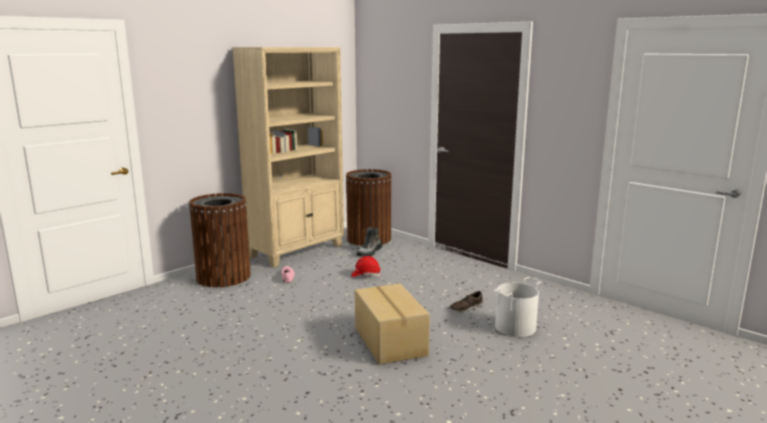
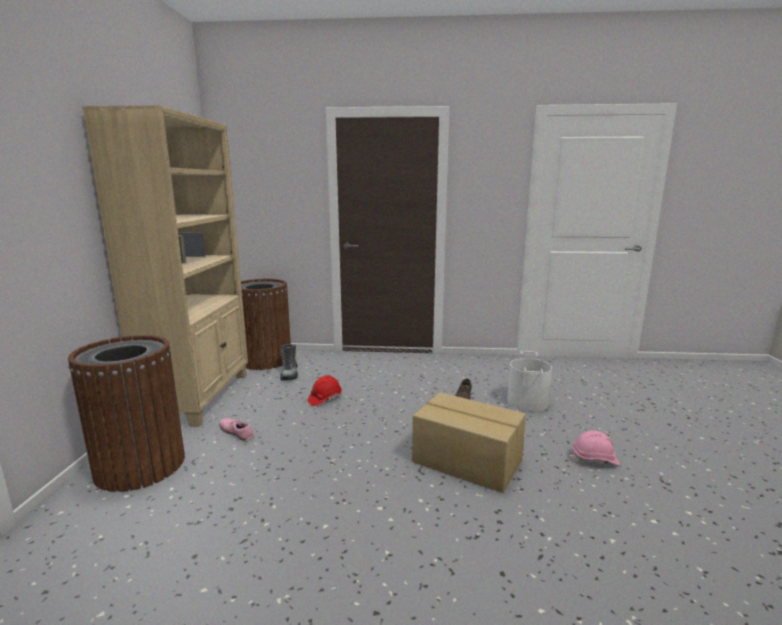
camera: 40 degrees left, 0 degrees up
(485, 378) = (595, 460): none -> pink hard hat

